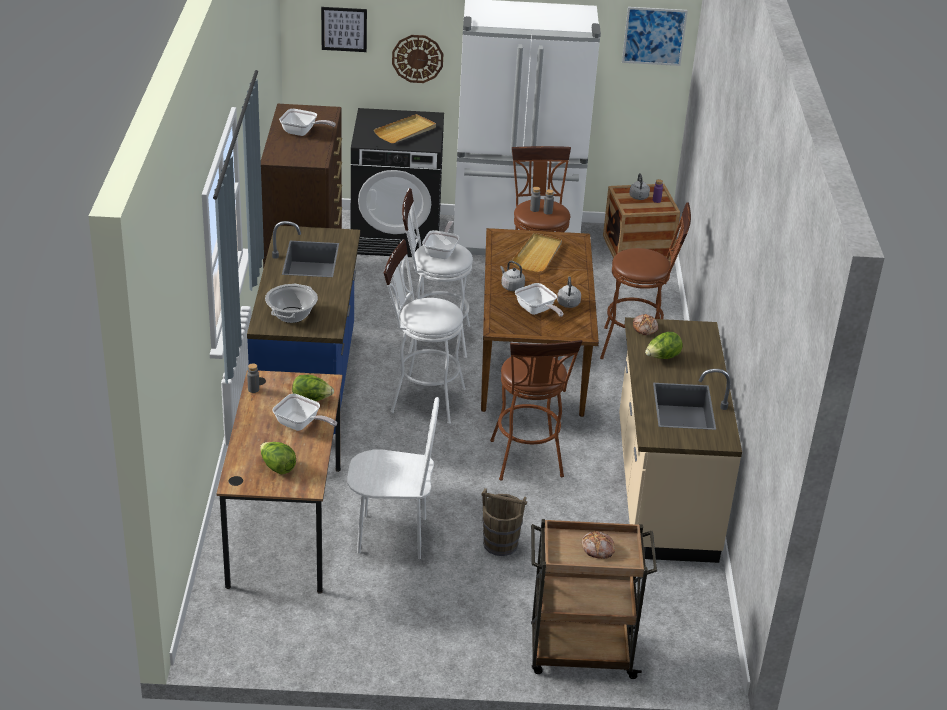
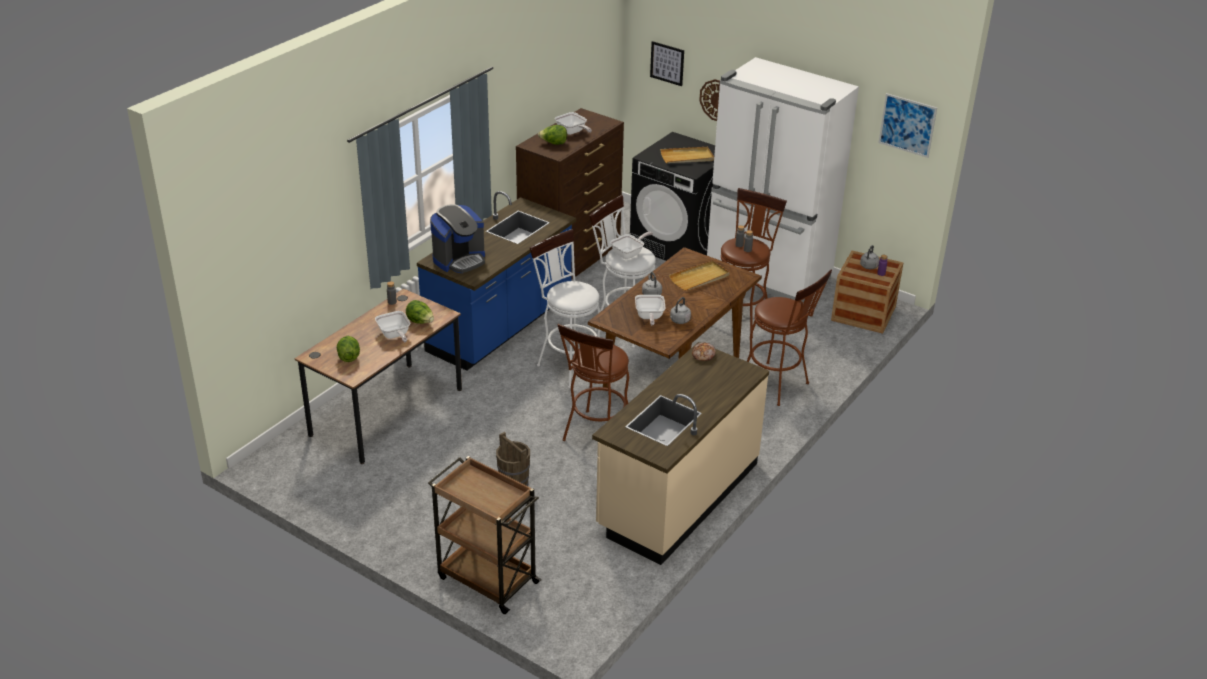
camera: 35 degrees right, 0 degrees up
(291, 315) = (459, 260): cooking pot -> coffee machine
(392, 536) = (447, 447): white chair -> none
(597, 549) = (487, 493): bread -> none
(662, 358) = (690, 380): lettuce -> lettuce (553, 143)

